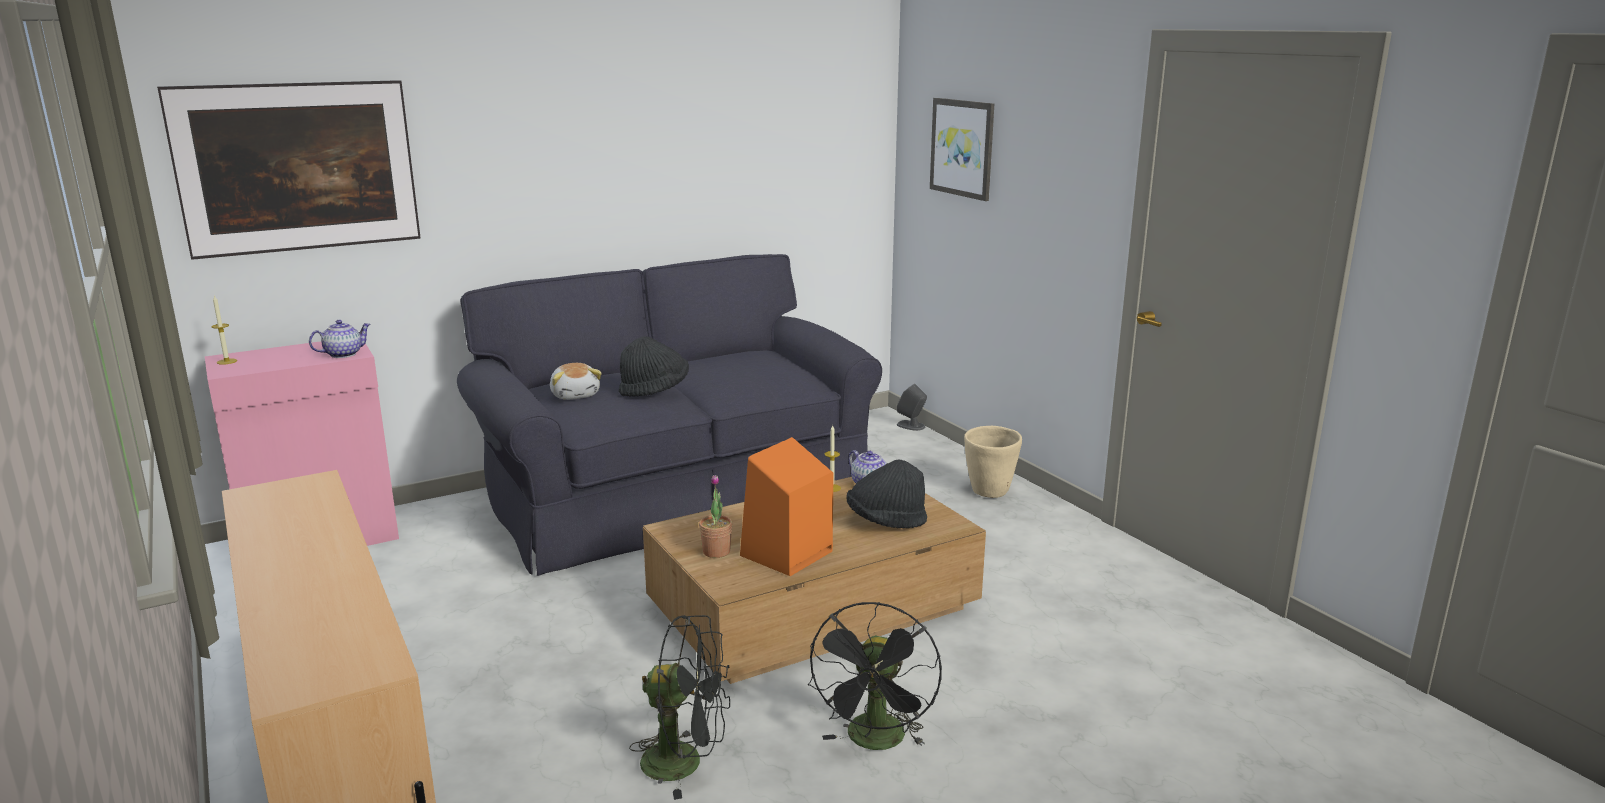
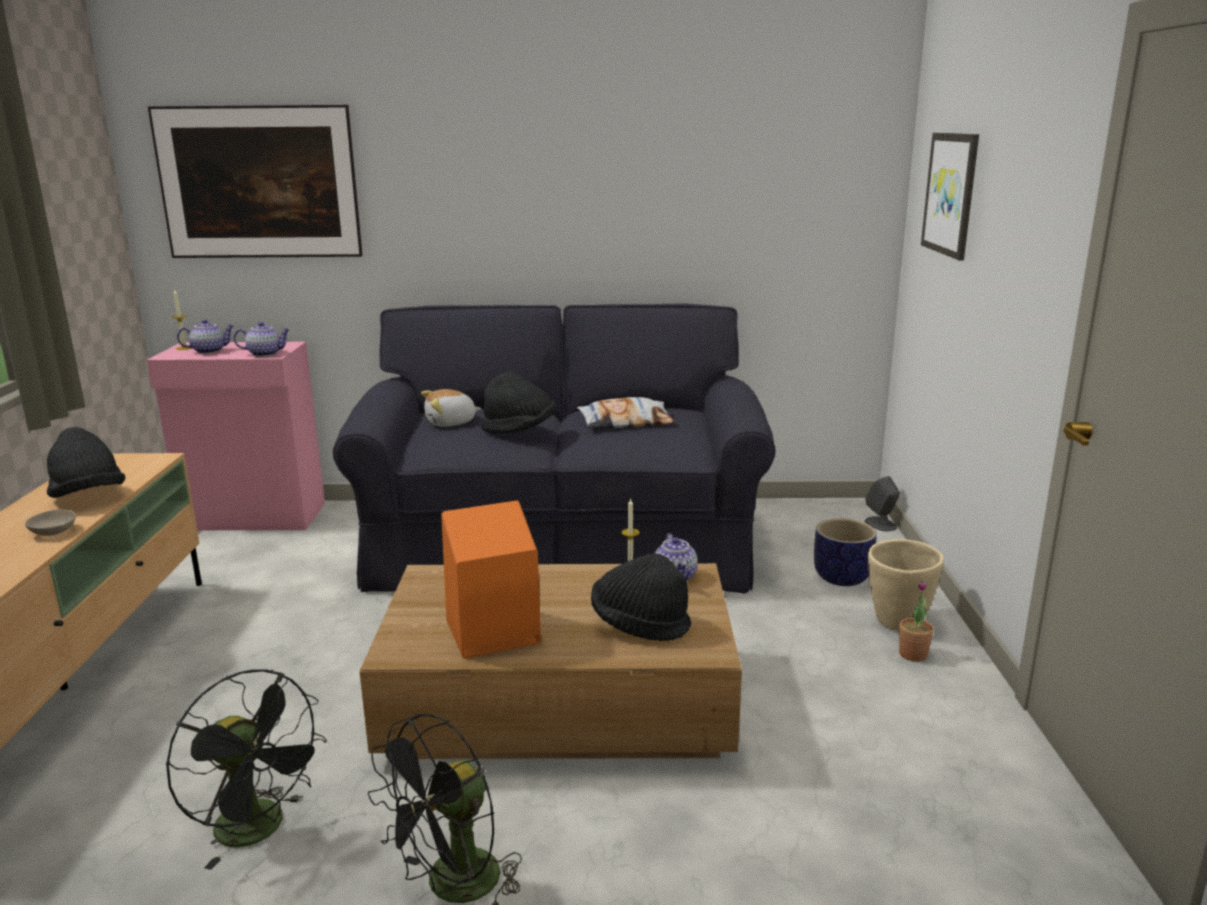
camera: 30 degrees right, 0 degrees up
(267, 360) = (209, 351): none -> teapot
(311, 526) = (88, 497): none -> black hat
(336, 561) = (52, 531): none -> beige bowl
(576, 395) = (451, 423): plush toy -> plush toy turned 60 degrees clockwise
(716, 551) = (432, 610): potted plant -> potted plant (913, 654)
(733, 369) = (625, 422): none -> pillow
(921, 470) = (841, 577): none -> planter

